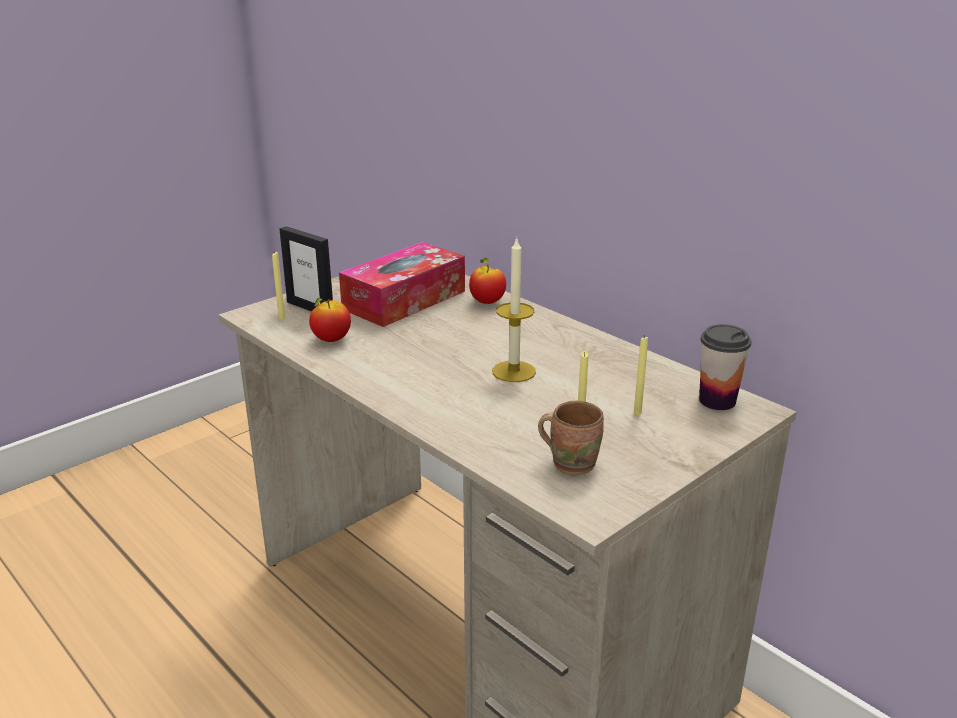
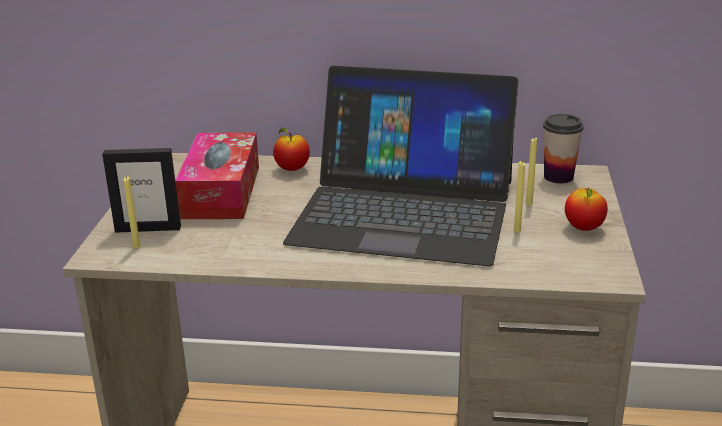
camera: 40 degrees left, 0 degrees up
(331, 340) = (218, 246): apple -> apple (583, 228)
(513, 371) = (404, 211): candle -> laptop
(571, 463) = (547, 252): brown mug -> none

